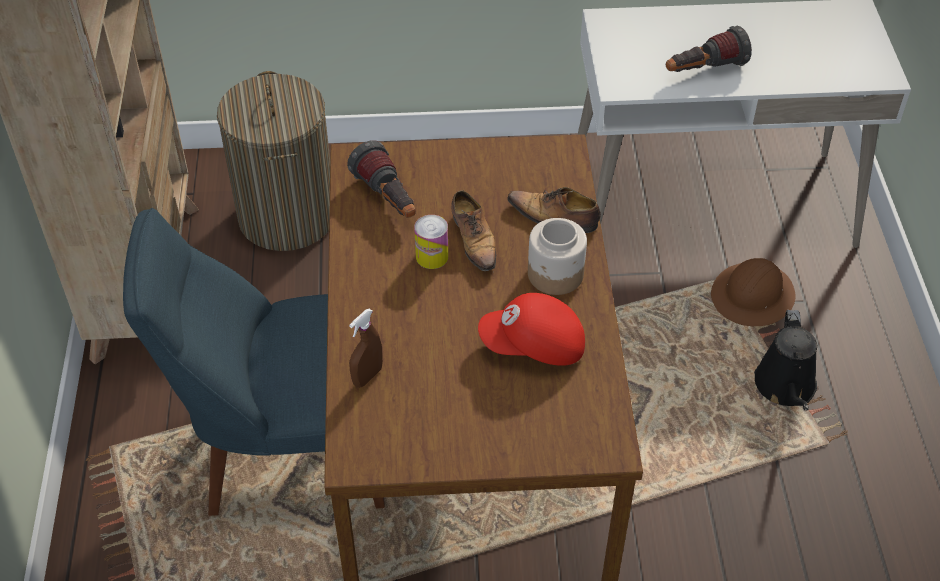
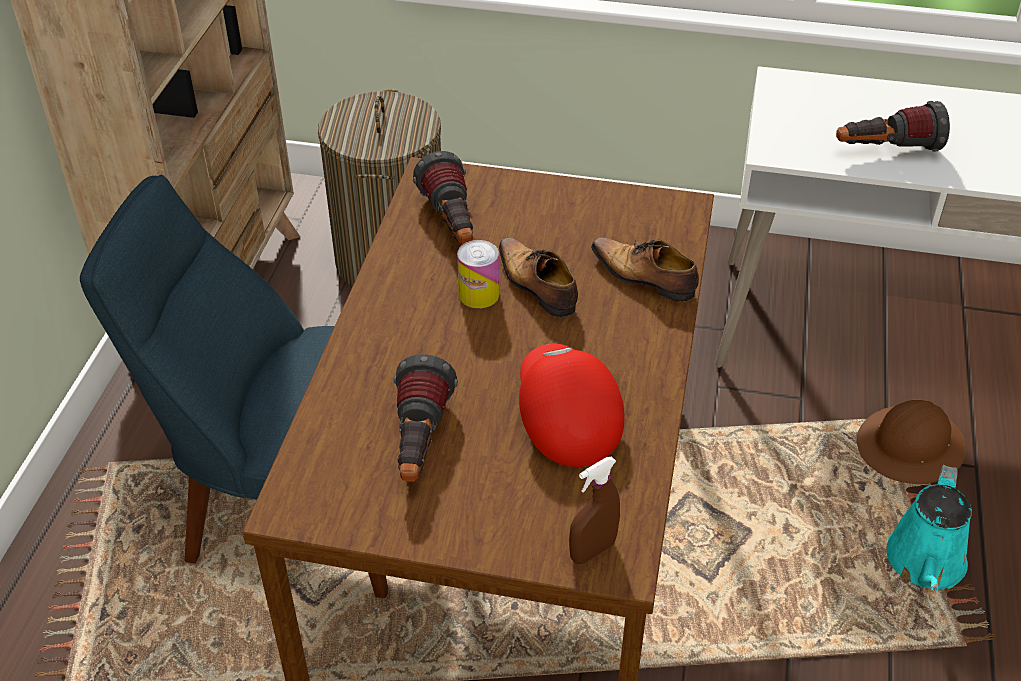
camera: 15 degrees right, 5 degrees down
(367, 376) = (347, 413): brown spray bottle -> brown spray bottle (592, 550)
(432, 389) = (419, 444): none -> flashlight
(474, 240) = (536, 285): shoe -> shoe turned 150 degrees clockwise
(534, 346) = (565, 419): red cap -> red cap turned 60 degrees clockwise
(555, 275) = (622, 342): jar -> none
(785, 389) = (924, 566): black watering can -> turquoise watering can

